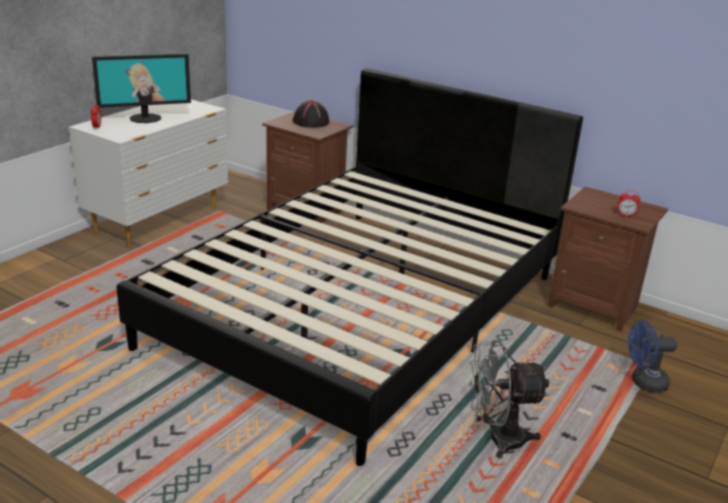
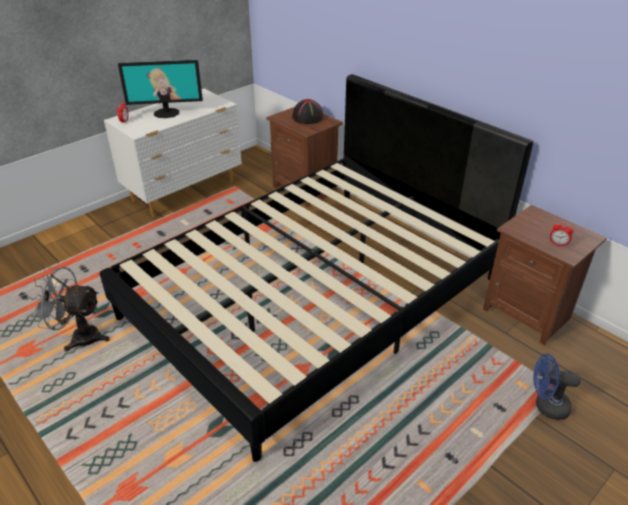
camera: 15 degrees right, 10 degrees up
(497, 439) = (384, 451): grey fan -> grey fan (79, 337)

